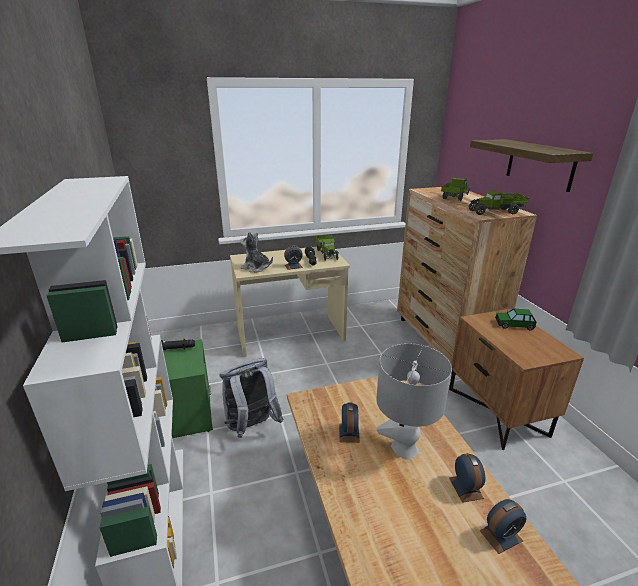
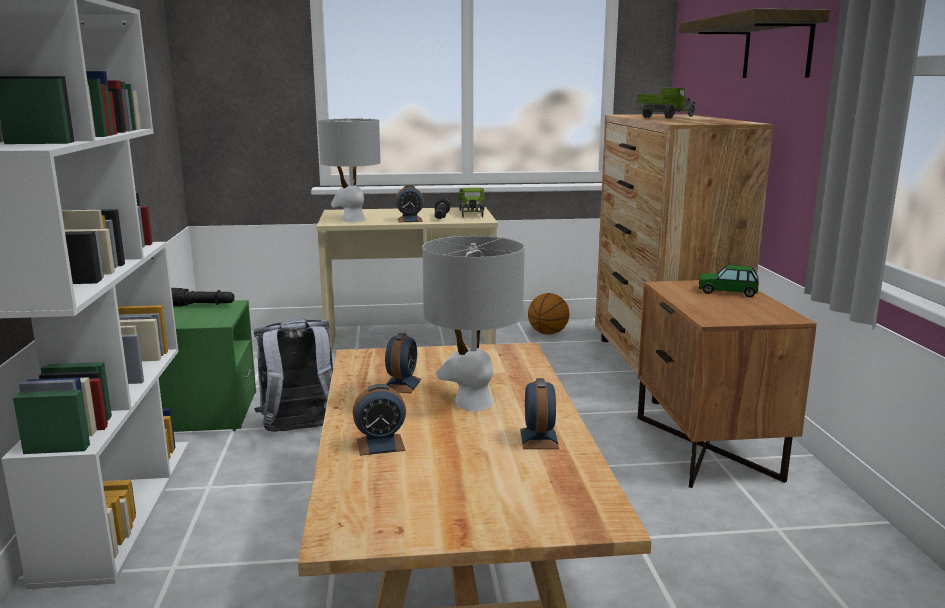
camera: 10 degrees right, 10 degrees down
(256, 268) = (353, 219): plush toy -> grey table lamp
(368, 316) = (547, 333): none -> basketball
(496, 212) = (709, 122): toy truck -> none
(501, 535) = (558, 478): alarm clock -> alarm clock (380, 445)

